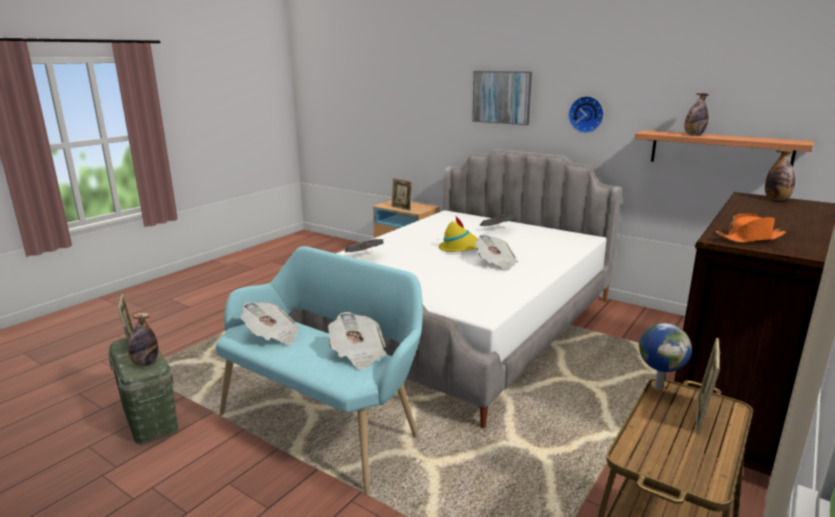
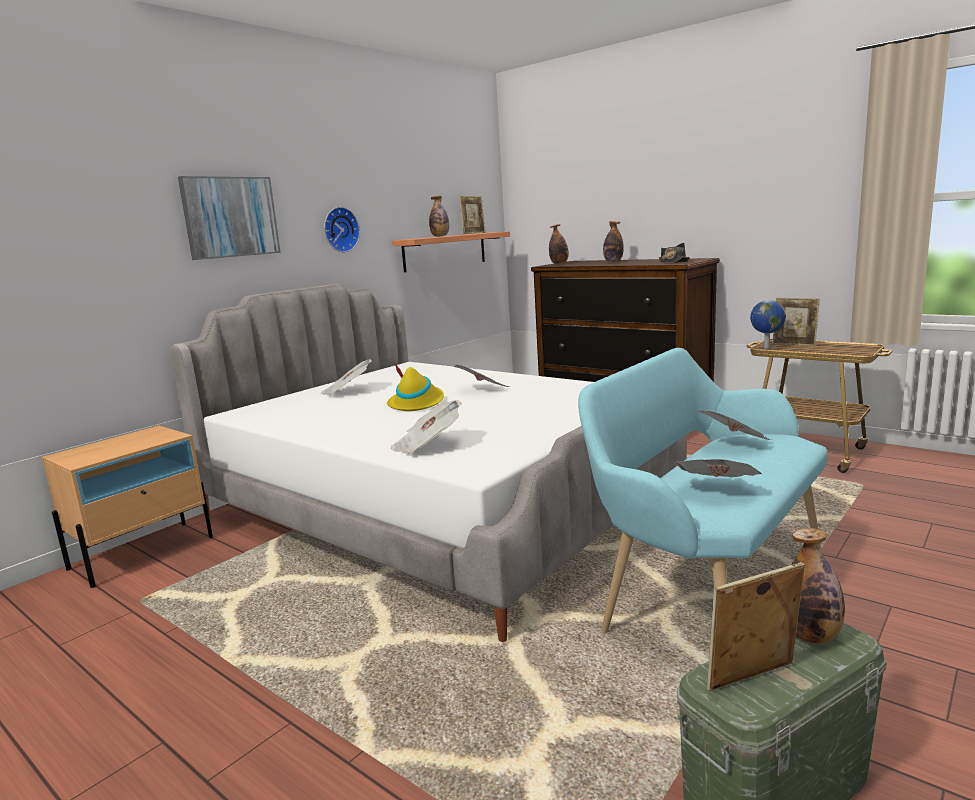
camera: 85 degrees left, 5 degrees down
(401, 208) = (134, 447): picture frame -> picture frame (474, 233)
(750, 238) = (673, 262): orange hat -> black hat
(791, 217) = (613, 261): none -> bottle

